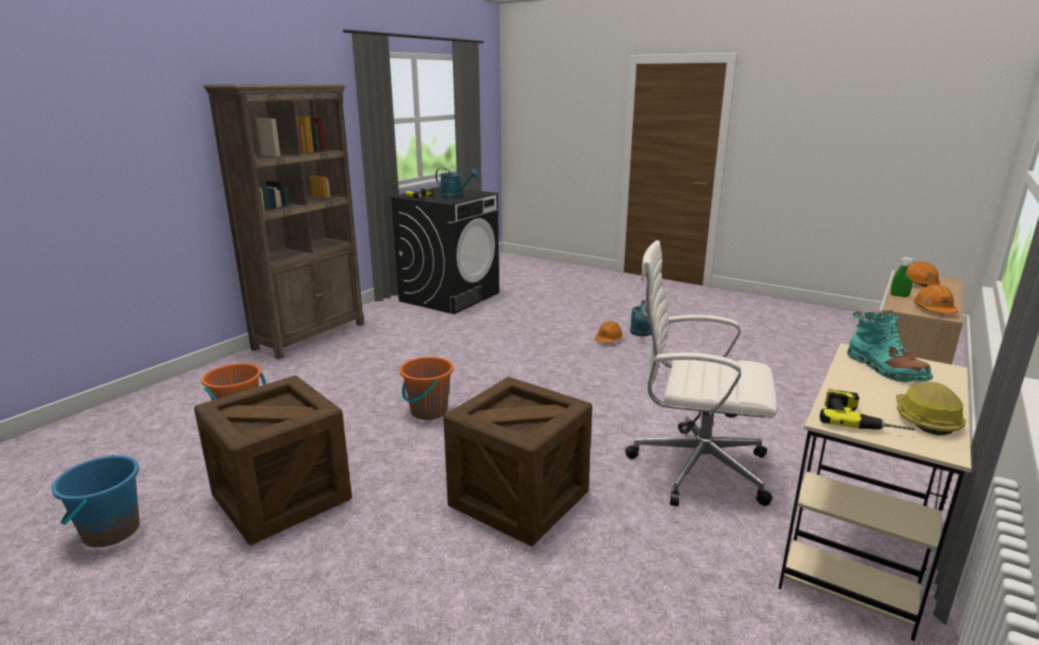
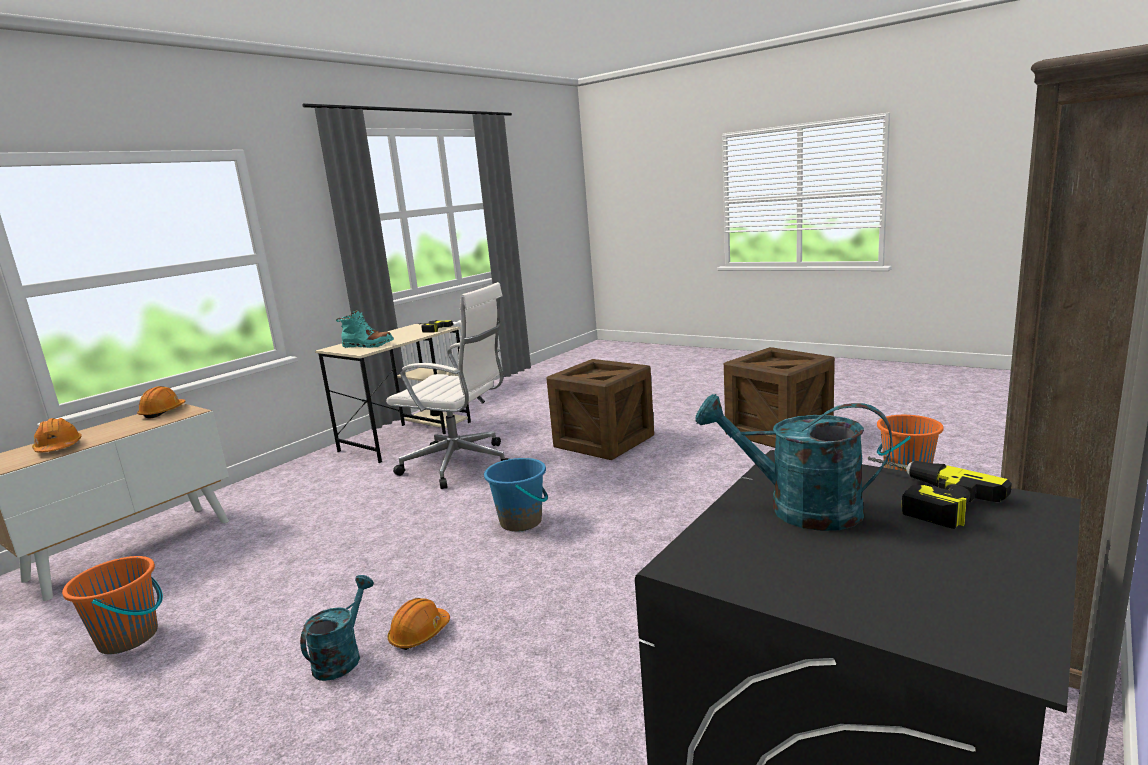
camera: 175 degrees left, 5 degrees down
(111, 531) = (871, 413): blue bucket -> blue bucket (521, 521)
(428, 411) = (702, 493): orange bucket -> orange bucket (129, 637)
(885, 369) = (368, 345): turquoise boot -> turquoise boot turned 120 degrees clockwise
(899, 296) = (141, 427): green spray bottle -> none
(924, 419) = (399, 331): hard hat -> none

